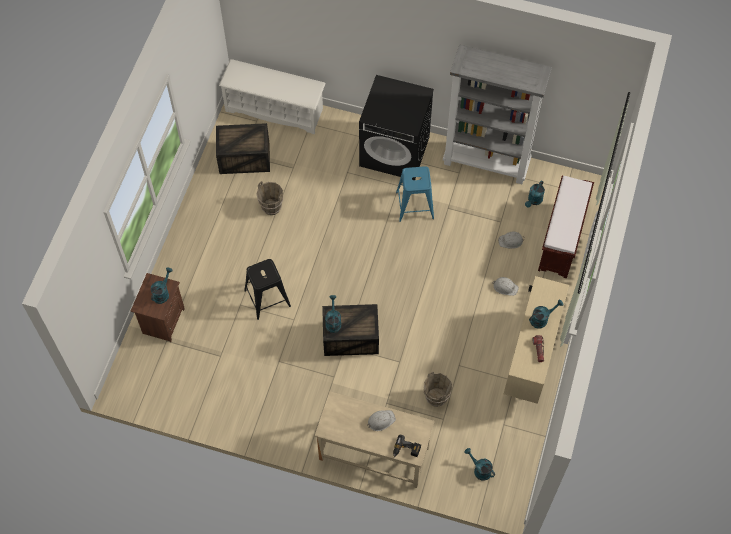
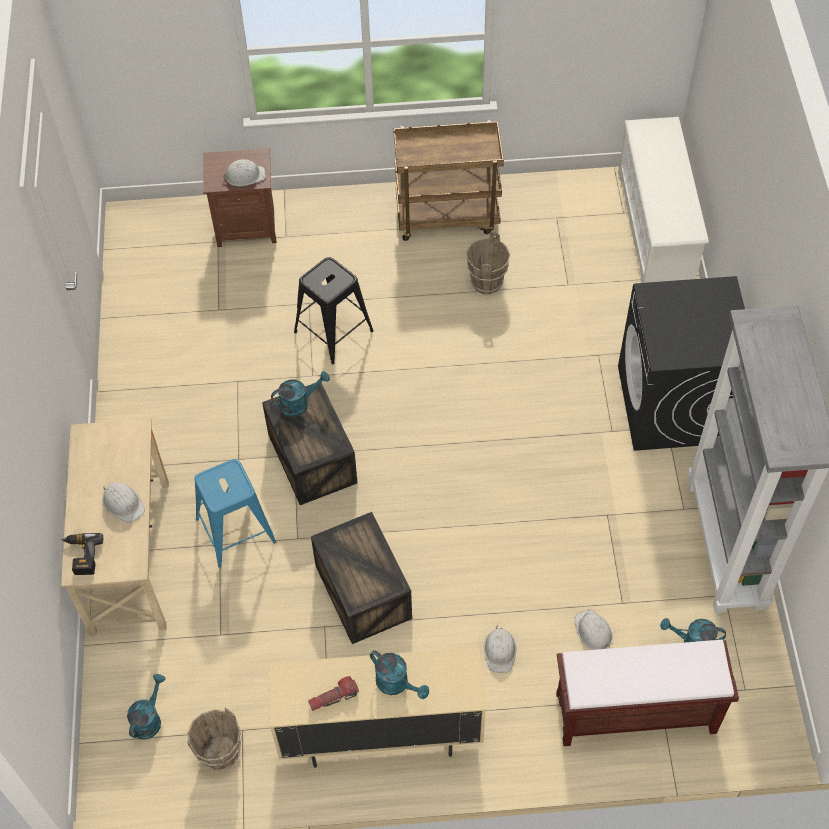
camera: 70 degrees right, 5 degrees down
(162, 293) = (245, 175): turquoise watering can -> white hard hat
(212, 209) = (448, 216): none -> brown cart
(245, 158) = (553, 222): crate -> crate (364, 593)
(414, 205) = (587, 466): blue stool -> blue stool (235, 530)
(436, 397) = (255, 612): brown bucket -> brown bucket (221, 754)

